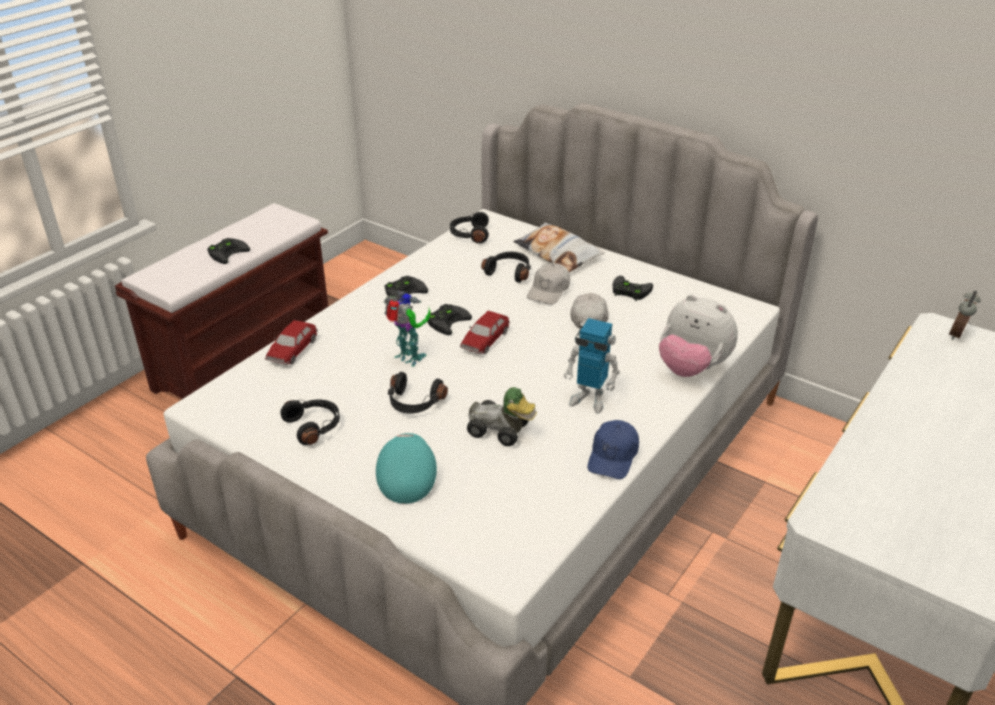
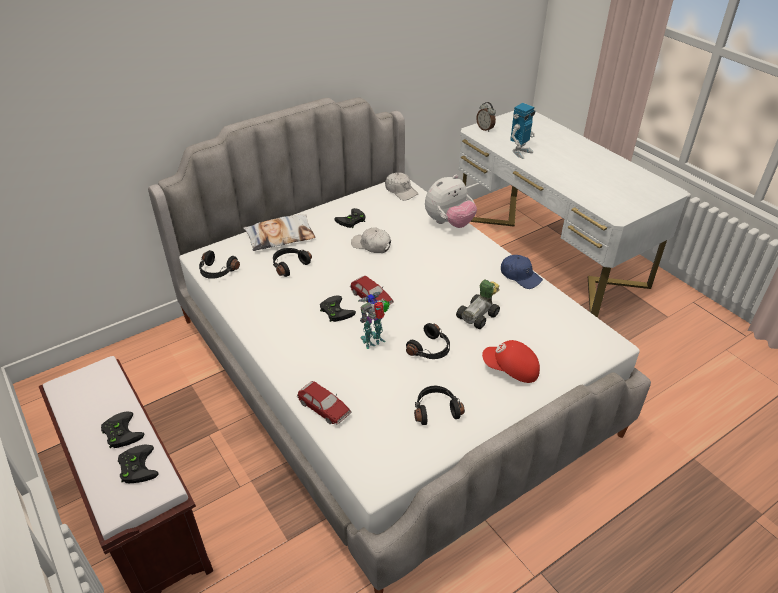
camera: 70 degrees left, 5 degrees up
(405, 291) = (277, 325): black game controller -> black game controller (136, 466)
(406, 477) = (511, 370): turquoise cap -> red cap
(549, 291) = (327, 253): white cap -> white cap (401, 191)
(589, 399) = (462, 270): toy robot -> toy robot (520, 152)

